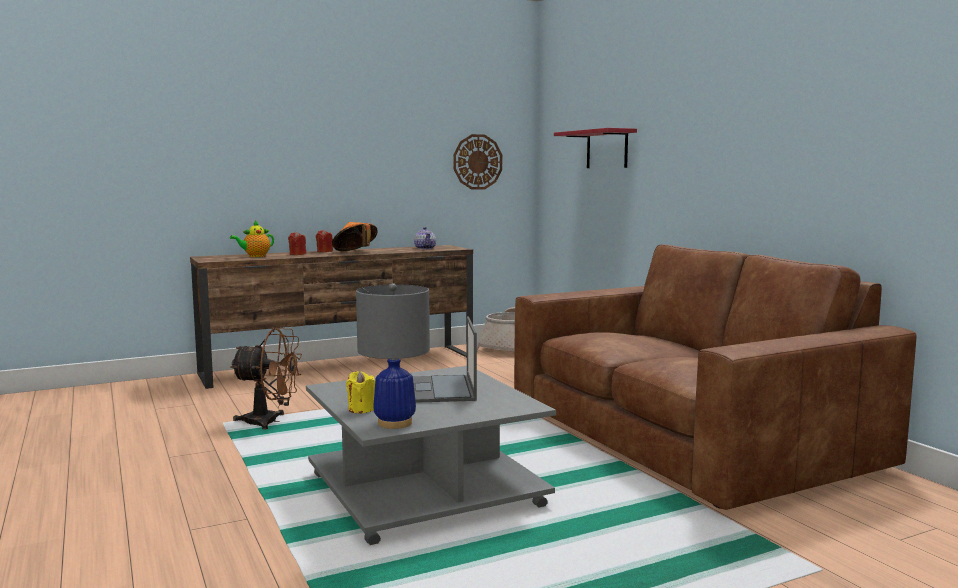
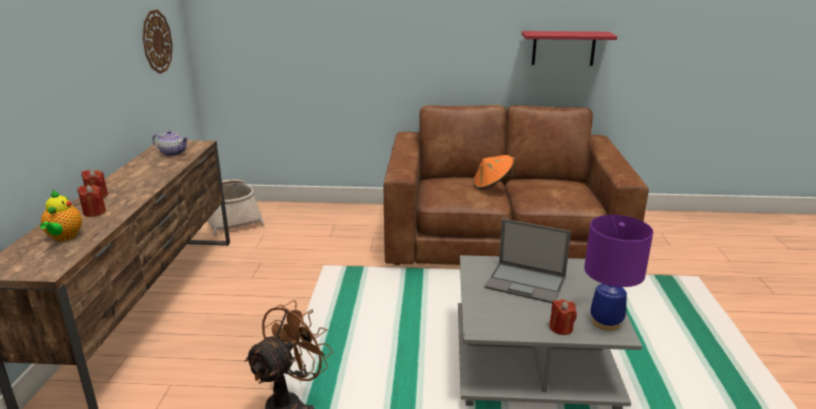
camera: 60 degrees left, 15 degrees up
(355, 252) = (139, 184): orange hat -> orange hat (492, 185)
(361, 409) = (561, 328): yellow candle -> red candle
(395, 423) = (606, 322): grey table lamp -> purple table lamp
(607, 149) = (307, 21): red shelf -> red shelf (563, 48)

